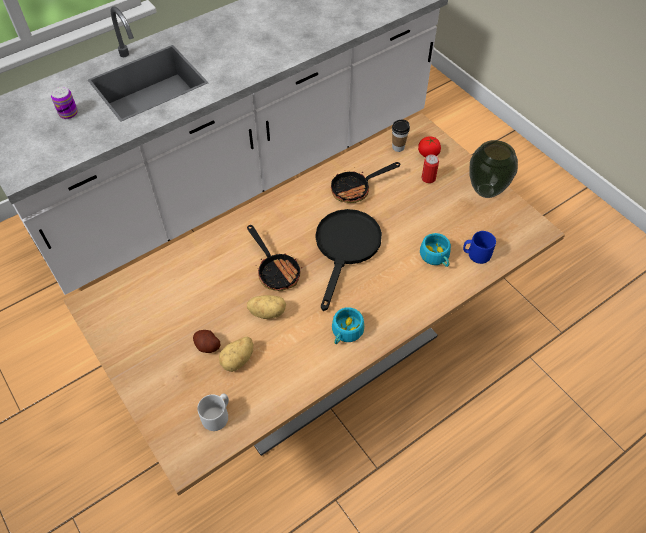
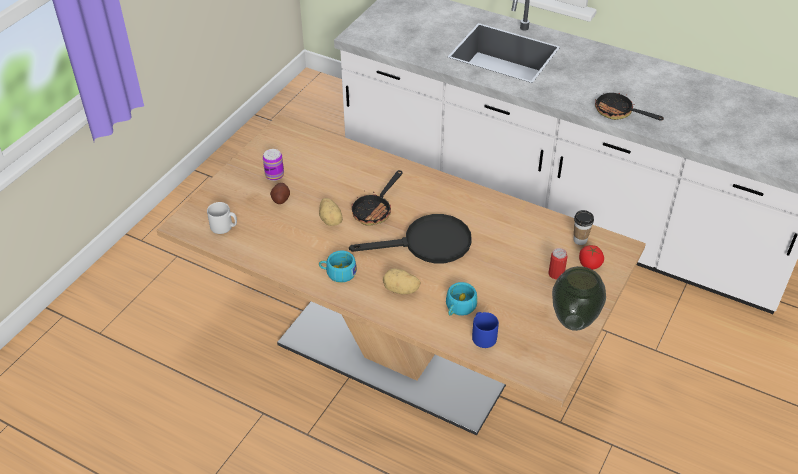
camera: 65 degrees right, 10 degrees down
(68, 113) = (434, 30): can -> can (274, 175)
(238, 360) = (277, 220): potato -> potato (401, 290)
(356, 189) = (502, 228): frying pan -> frying pan (618, 113)

